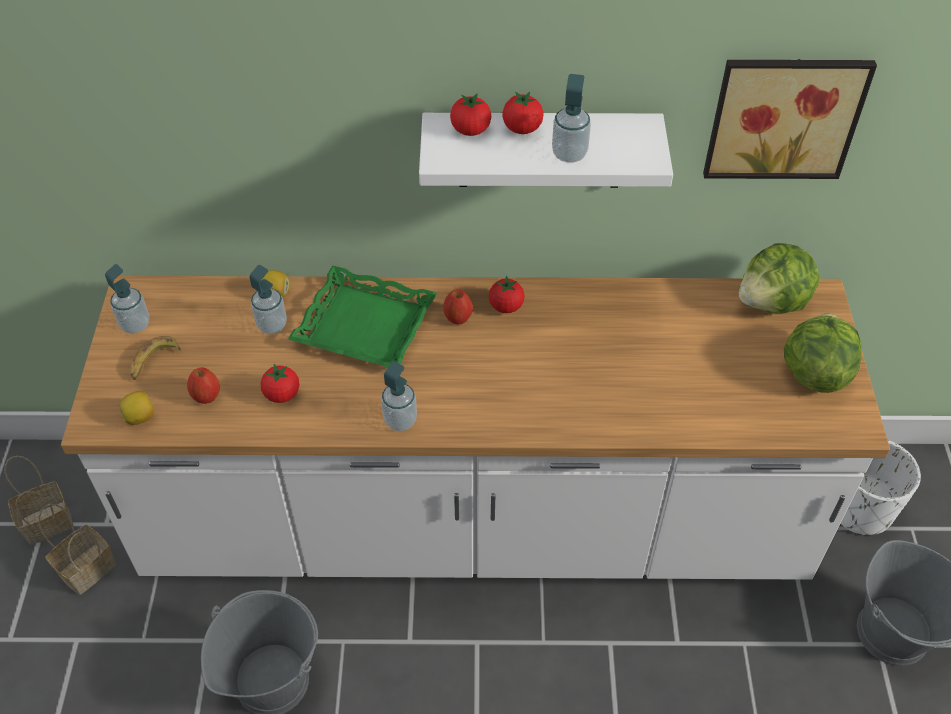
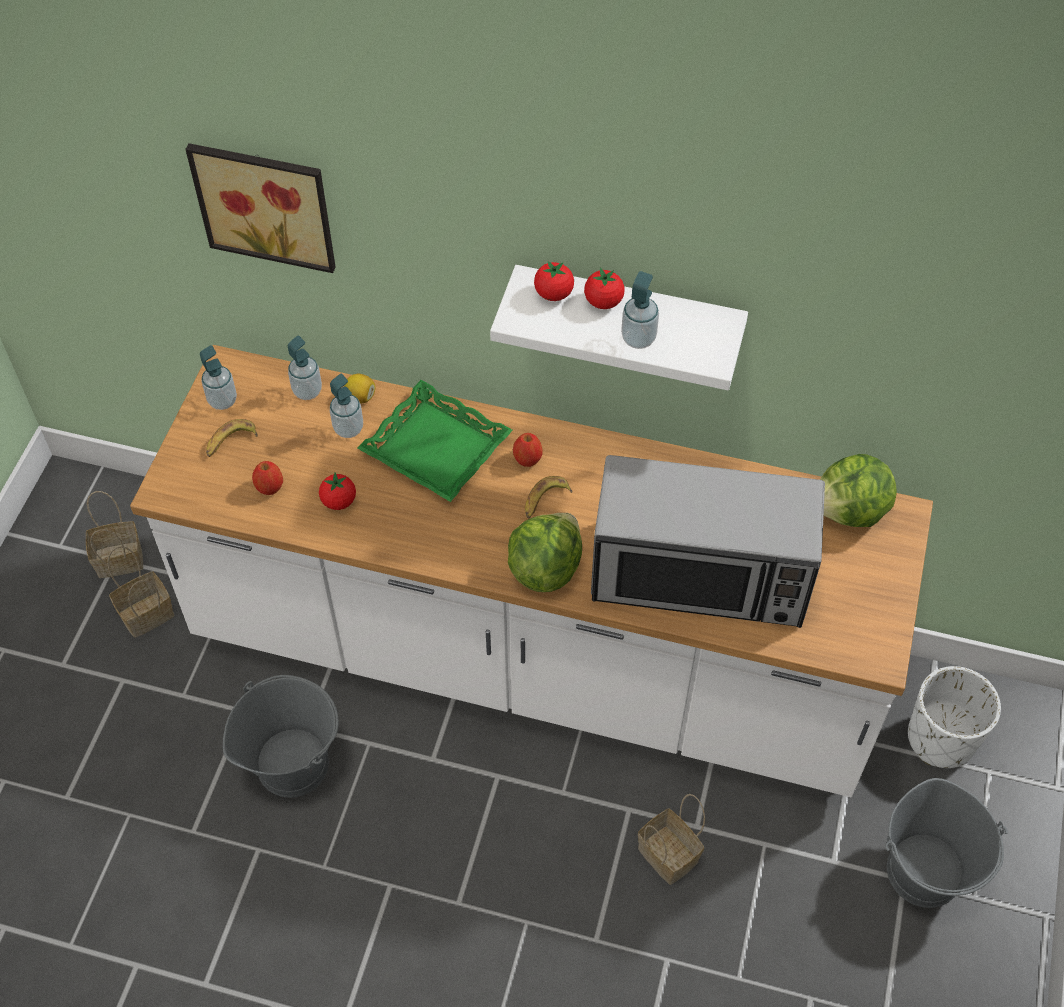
camera: 15 degrees right, 5 degrees up
(140, 417) = (206, 494): lemon -> none
(400, 420) = (440, 552): soap dispenser -> soap dispenser (307, 391)
(487, 351) = (545, 501): none -> banana
(506, 306) = (578, 458): tomato -> none
(660, 387) = (700, 574): none -> microwave
(662, 677) = (670, 855): none -> basket
(783, 115) = (869, 337): picture -> picture (266, 203)
(814, 373) = (861, 594): lettuce -> lettuce (545, 568)

